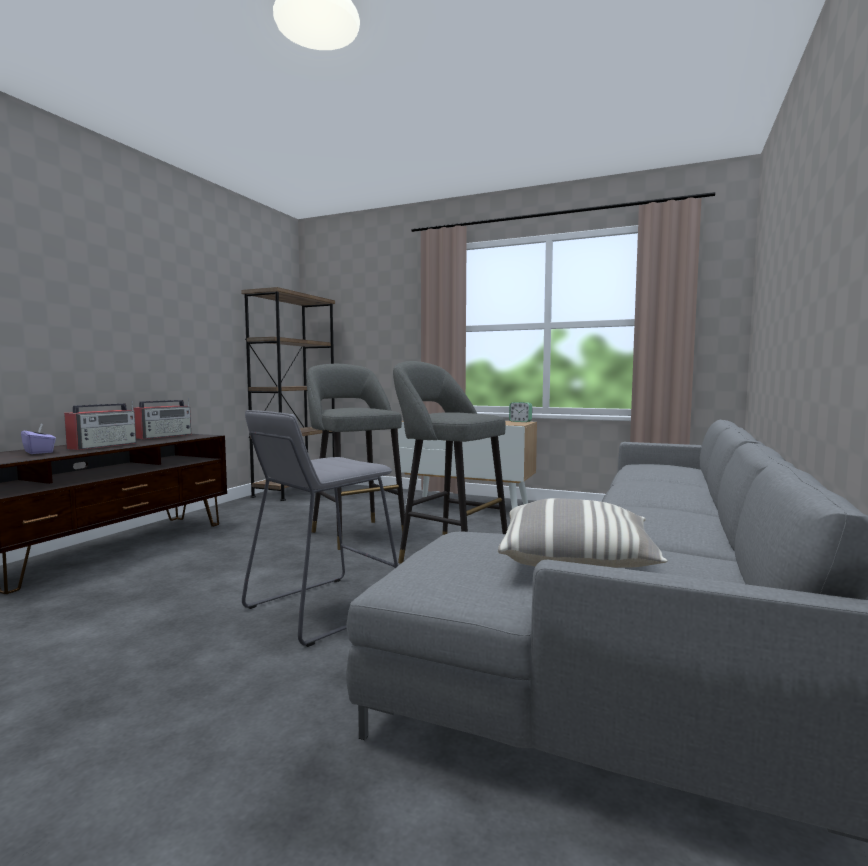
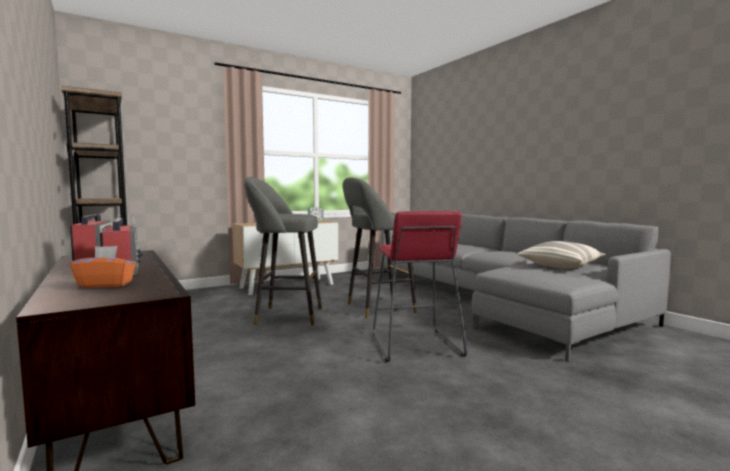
camera: 55 degrees left, 0 degrees up
(39, 452) = (106, 284): purple tissue box -> orange tissue box
(323, 609) = (415, 345): grey stool -> red stool

